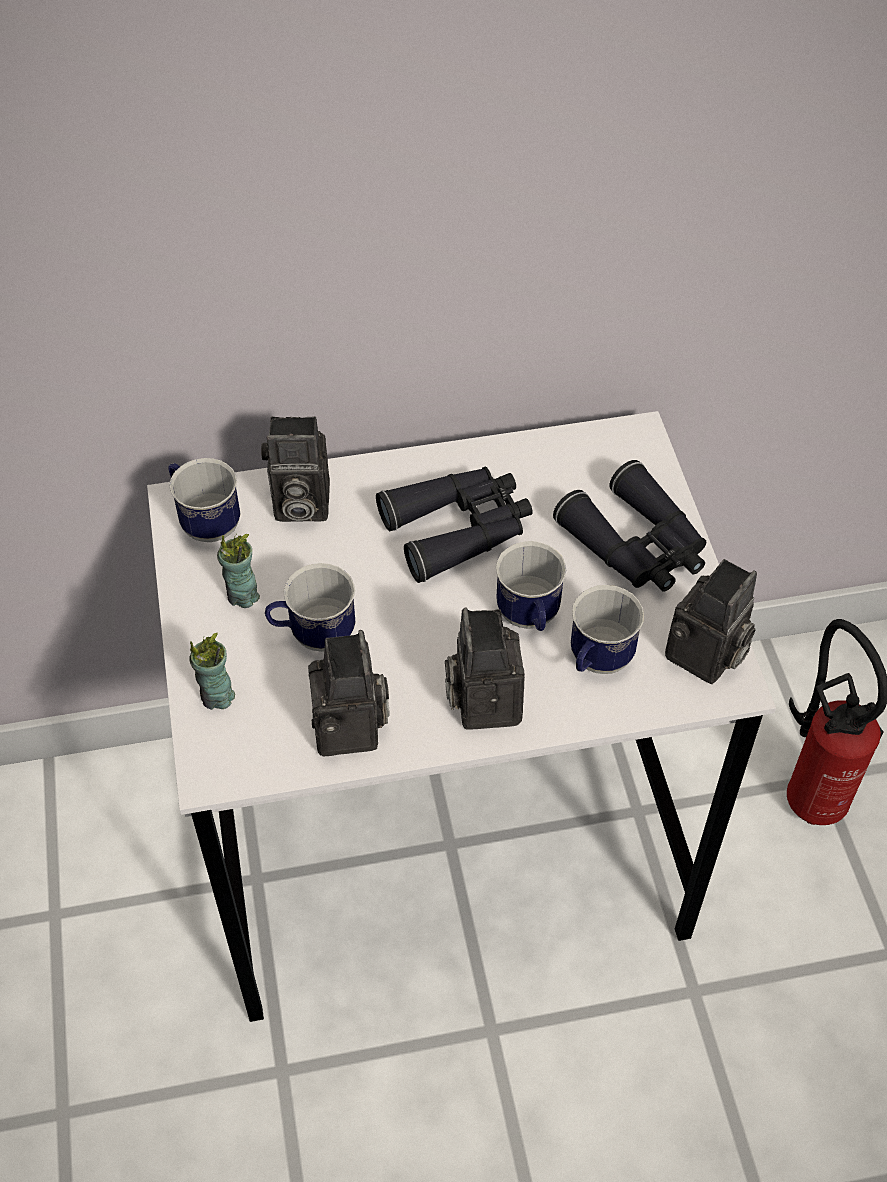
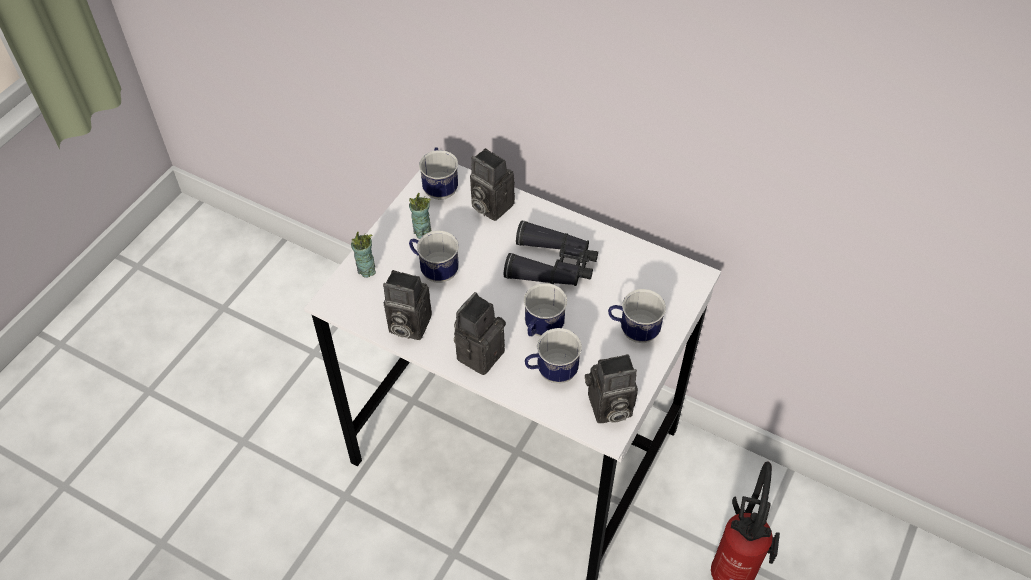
camera: 40 degrees right, 0 degrees up
(351, 731) = (407, 325): camera -> camera turned 75 degrees clockwise
(636, 546) = (633, 331): black binoculars -> mug

